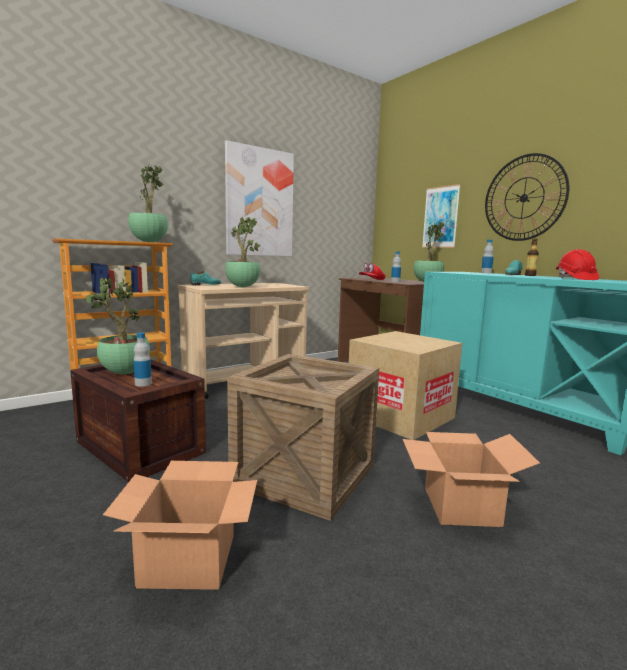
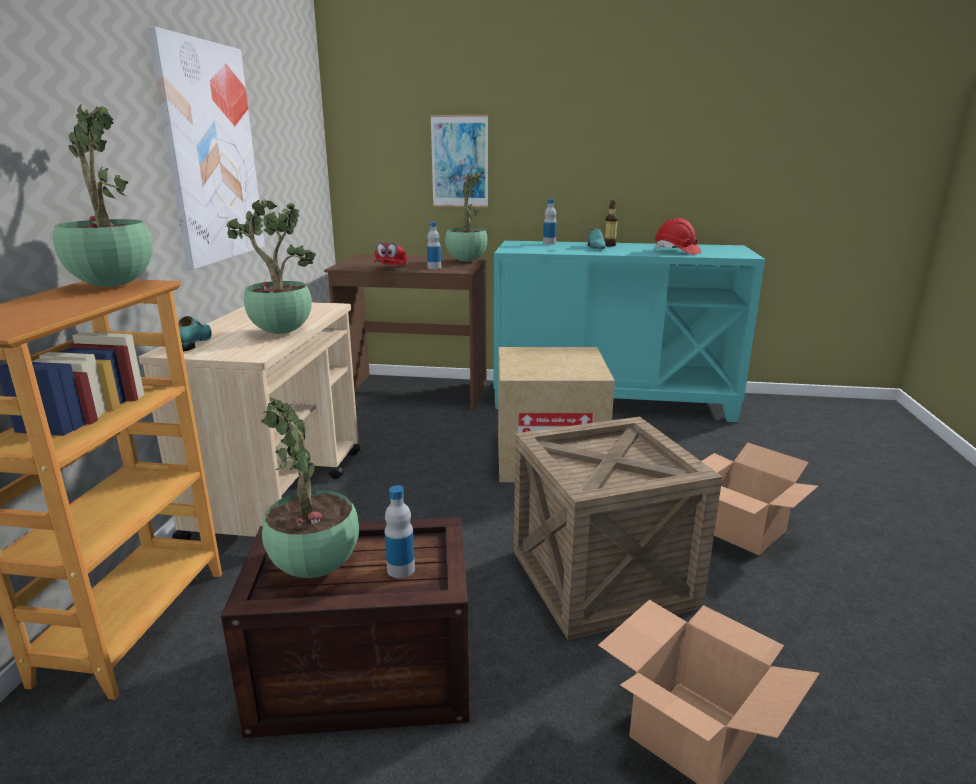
camera: 45 degrees left, 10 degrees up
(524, 198) = (581, 144): wall clock -> none

